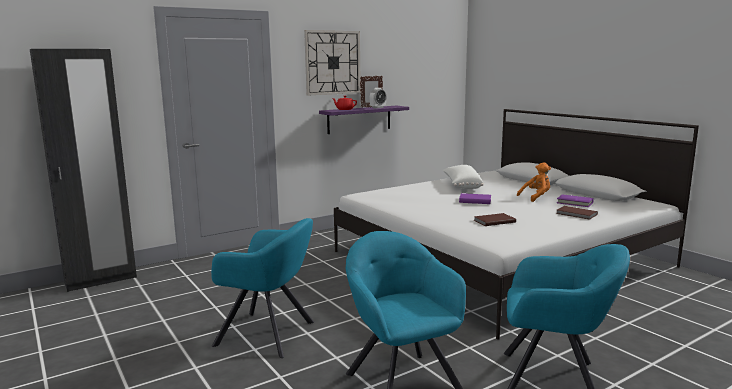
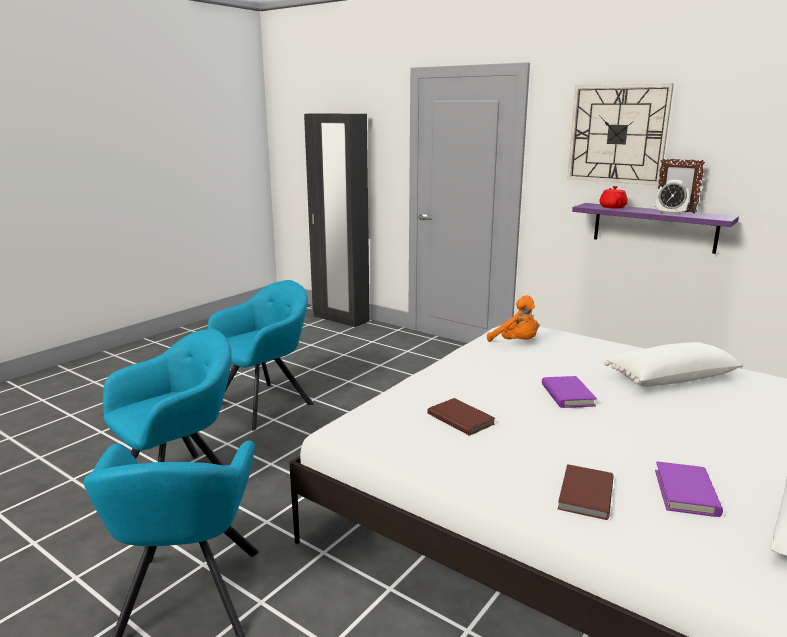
camera: 70 degrees right, 5 degrees up
(269, 334) = (265, 403): turquoise armchair -> turquoise armchair turned 135 degrees counterclockwise
(536, 197) = (678, 448): orange plush toy -> orange plush toy (516, 343)

